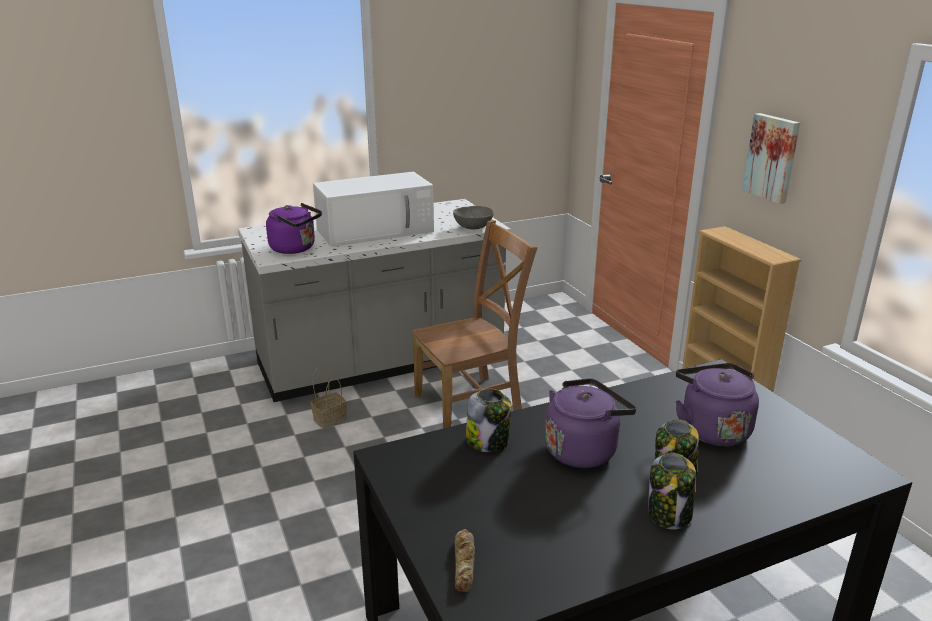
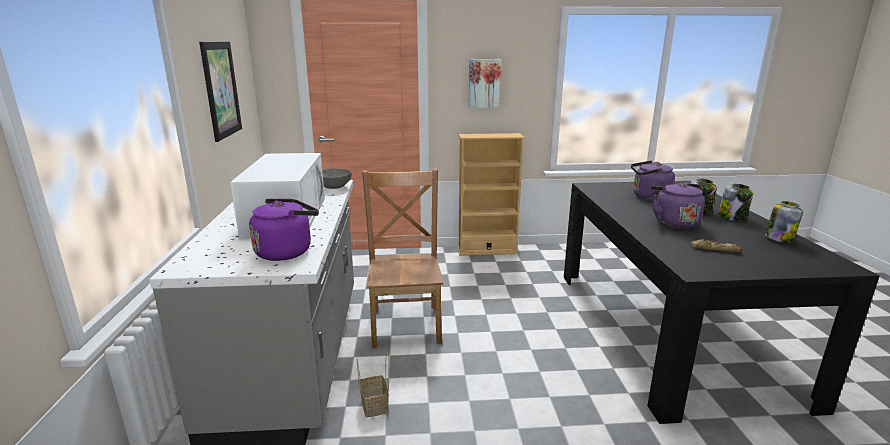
camera: 70 degrees left, 5 degrees down
(464, 564) = (804, 264): bread -> bread (714, 249)
(471, 101) = (221, 89): none -> picture
(488, 441) = (667, 241): jar -> jar (779, 238)

